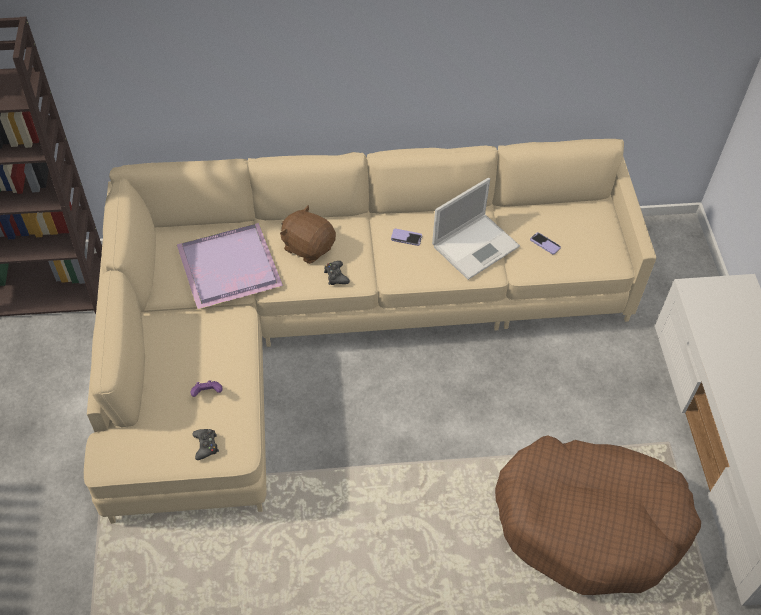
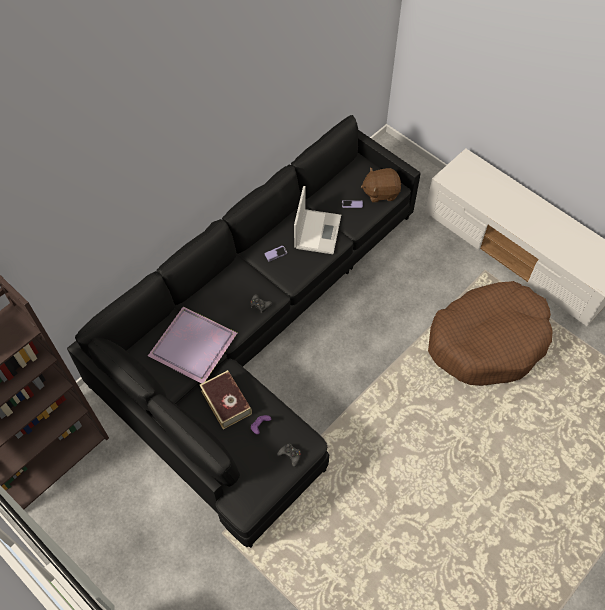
camera: 40 degrees left, 5 degrees up
(201, 344) = (226, 402): none -> book
(308, 246) = (226, 299): brown plush toy -> brown plush toy (381, 192)
(330, 324) = (255, 338): beige sofa -> black sofa

